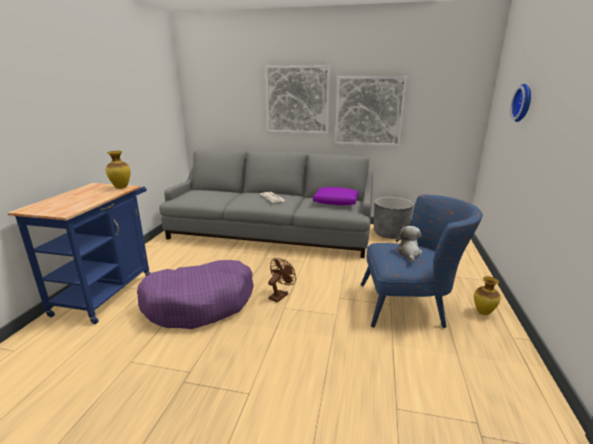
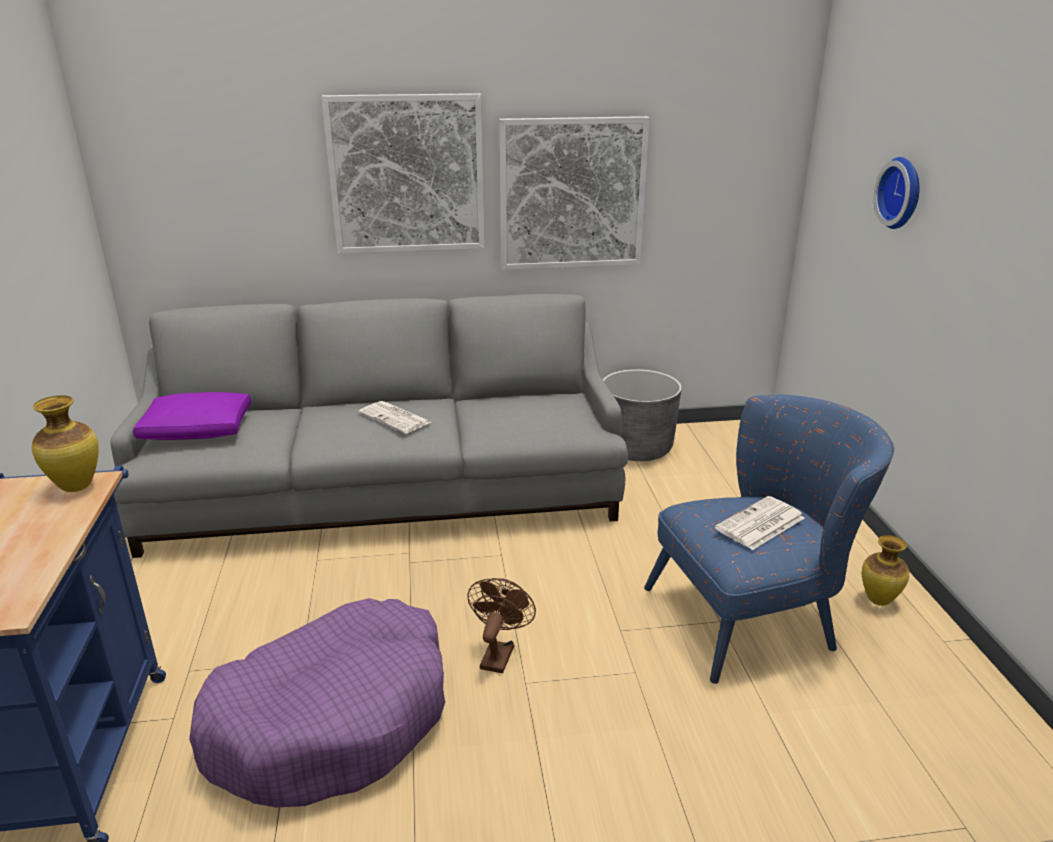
camera: 20 degrees left, 5 degrees up
(336, 202) = (540, 409): purple pillow -> purple pillow (198, 430)
(409, 253) = (760, 524): plush toy -> newspaper

